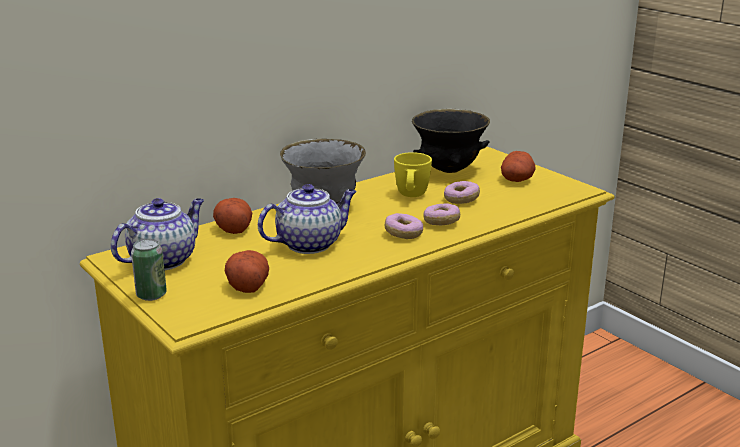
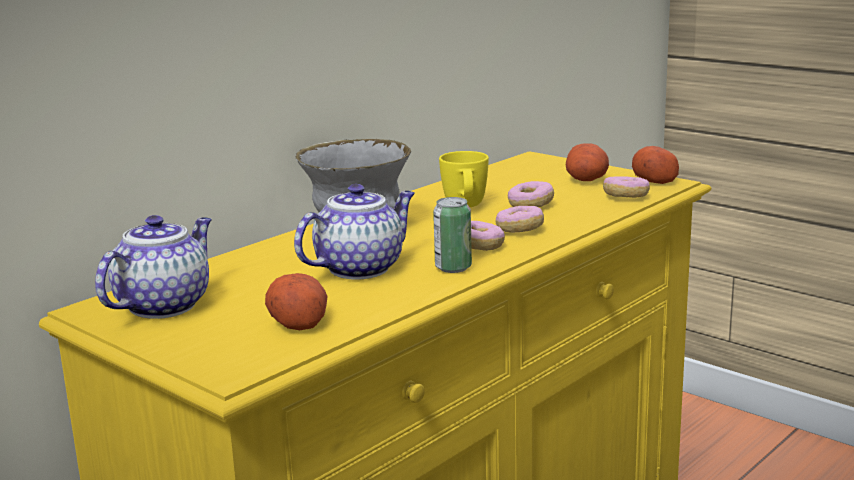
camera: 10 degrees left, 5 degrees down
(151, 295) = (165, 347): can -> can (453, 268)
(233, 228) = (246, 261): potato -> potato (652, 180)
(449, 170) = (497, 177): black bowl -> none
(538, 200) = (626, 197): none -> donut

